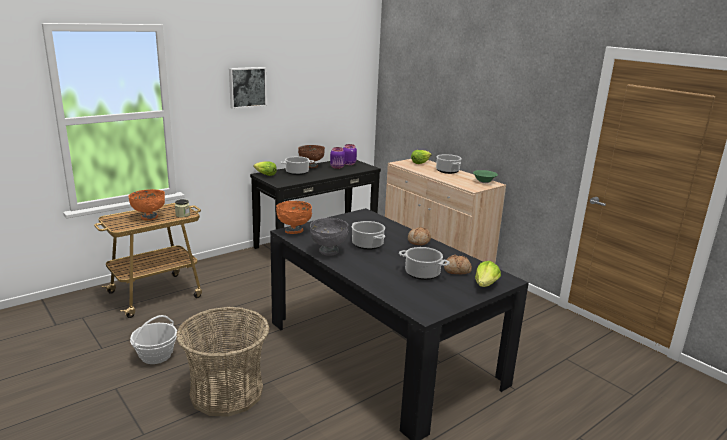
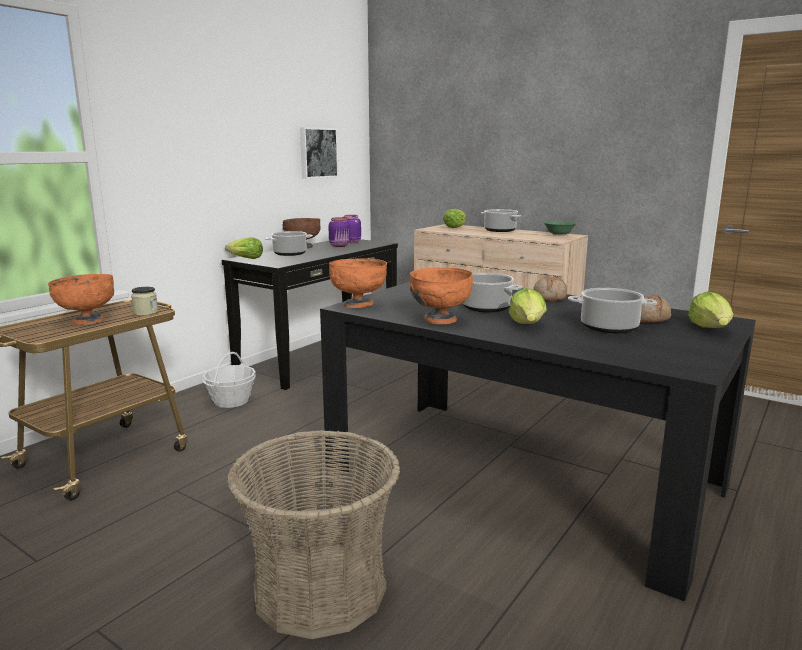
camera: 15 degrees left, 5 degrees down
(156, 355) = (152, 553): basket -> basket (231, 401)
(247, 87) = (209, 125): picture -> picture (317, 153)
(328, 251) = (439, 320): grey bowl -> orange bowl
(376, 263) = (528, 324): none -> lettuce

